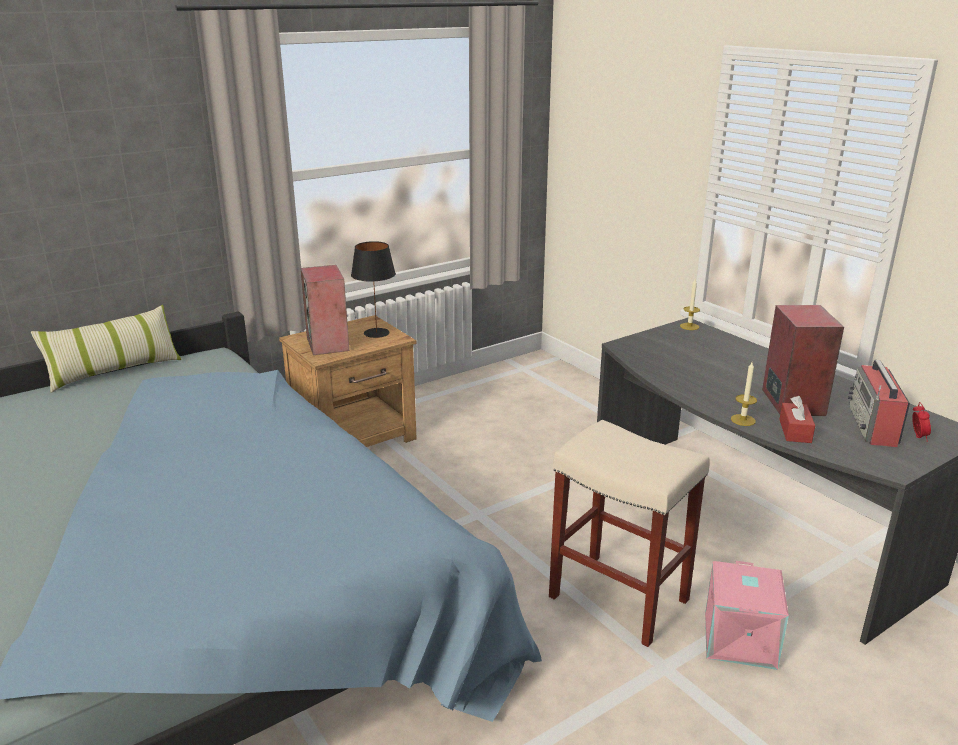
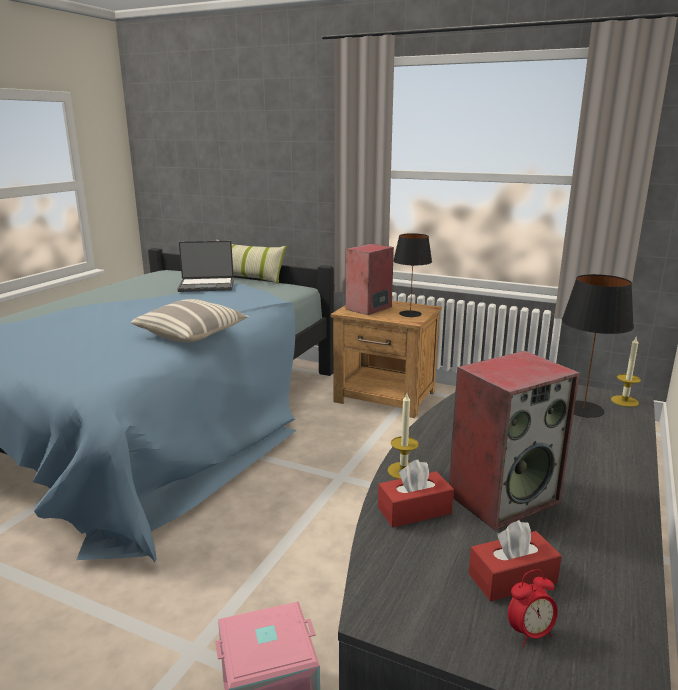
camera: 60 degrees right, 5 degrees down
(126, 399) = (206, 286): none -> laptop
(324, 445) = (192, 334): none -> pillow
(616, 598) = (281, 588): beige stool -> none
(692, 341) = (583, 409): none -> black table lamp
(873, 426) = (512, 578): radio -> red tissue box

